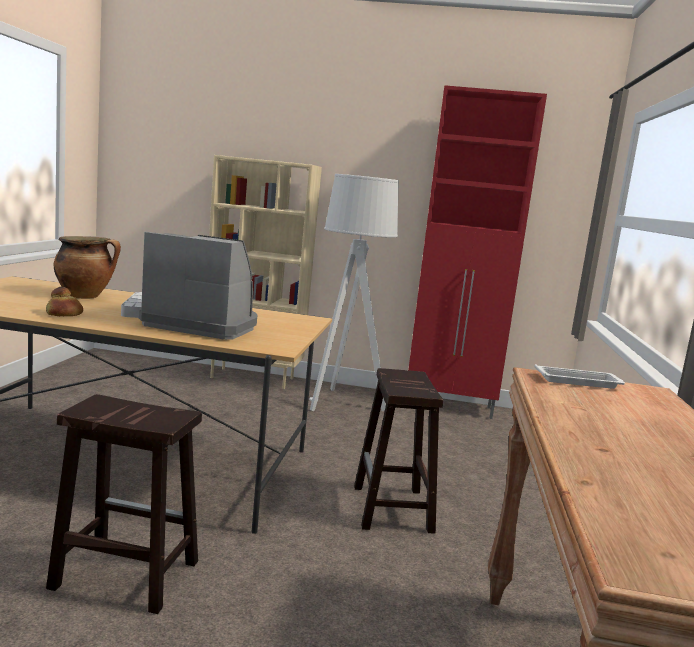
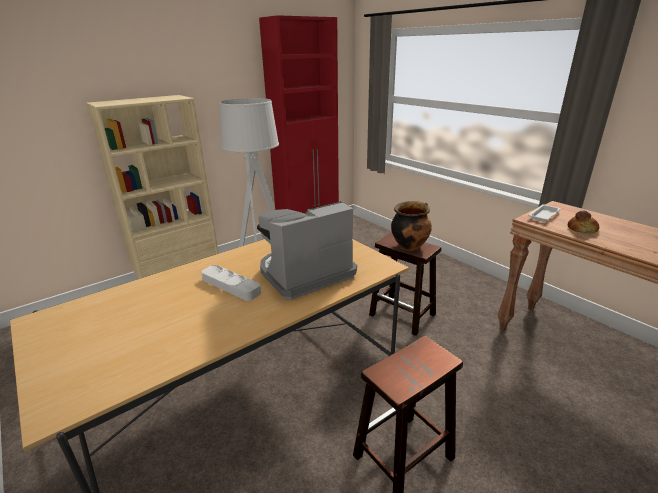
camera: 45 degrees left, 15 degrees up
(64, 315) = (220, 329): bread -> bread (582, 229)
(85, 296) = (158, 299): cooking pot -> cooking pot (409, 245)

